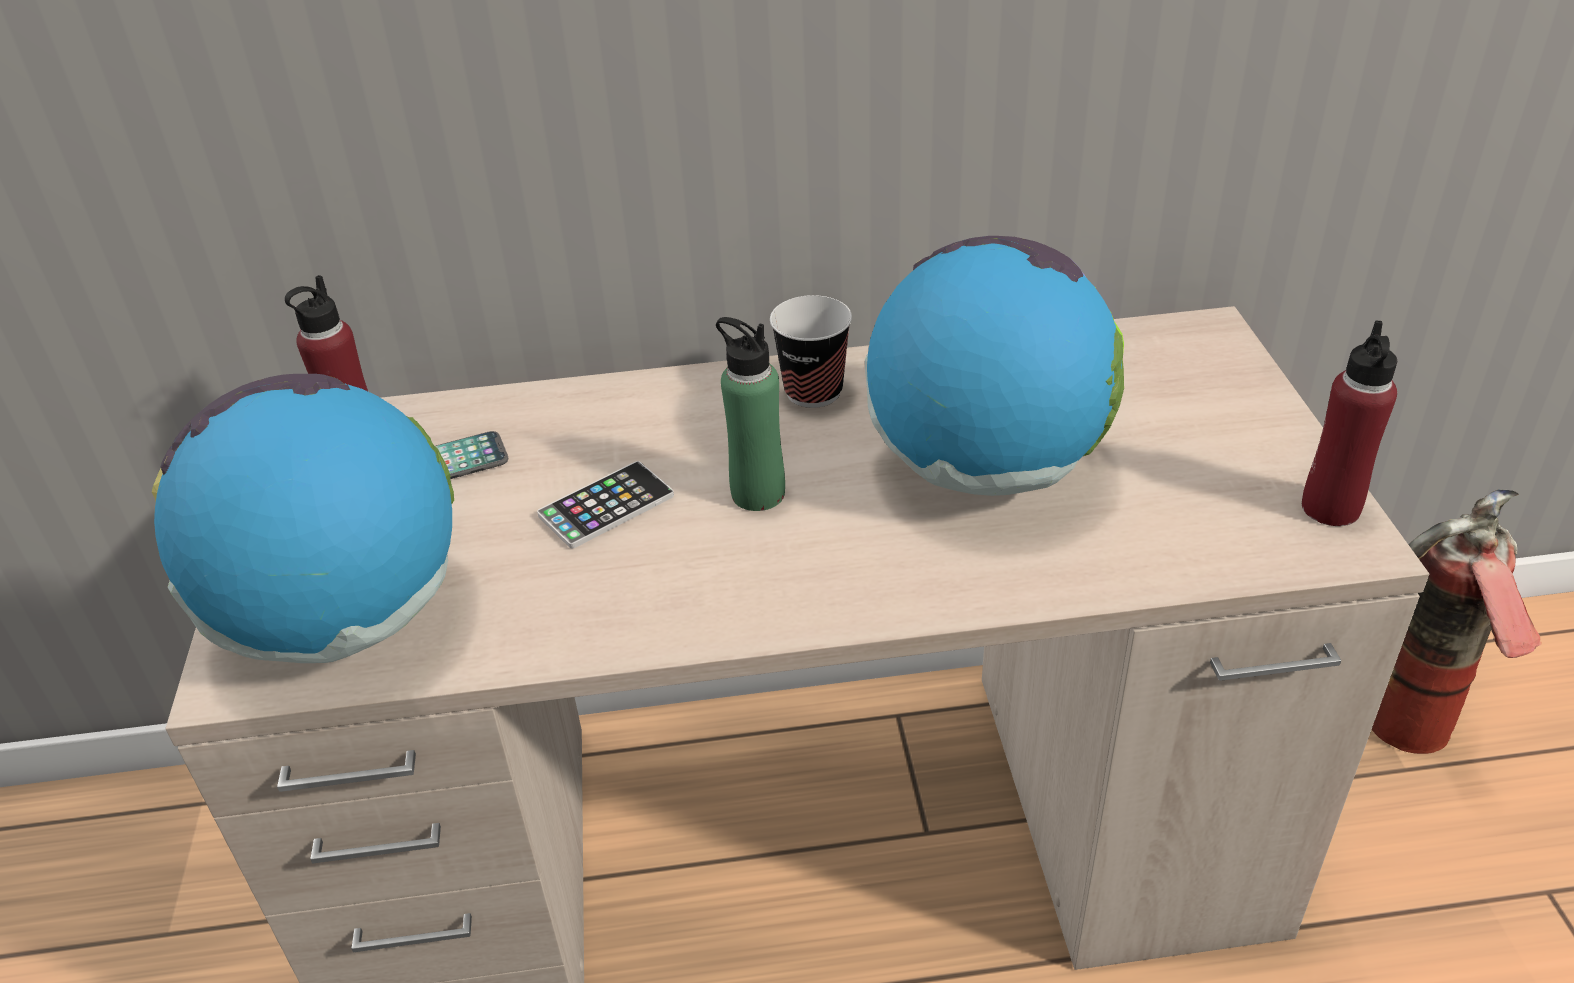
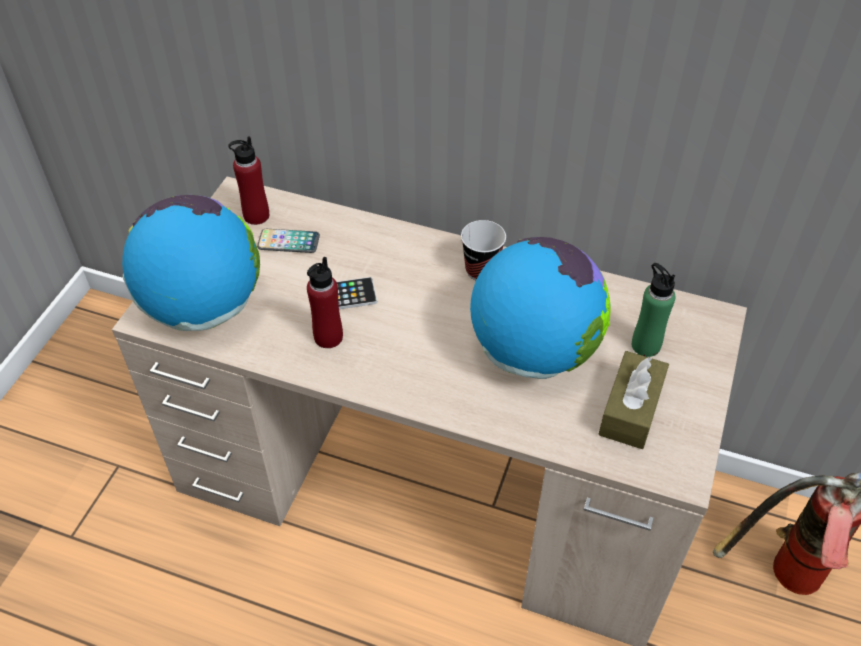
camera: 25 degrees right, 10 degrees up
(757, 493) = (415, 318): green bottle -> green bottle (645, 345)
(1200, 488) = (631, 410): none -> brown tissue box
(1330, 508) = (688, 450): red bottle -> red bottle (328, 337)

